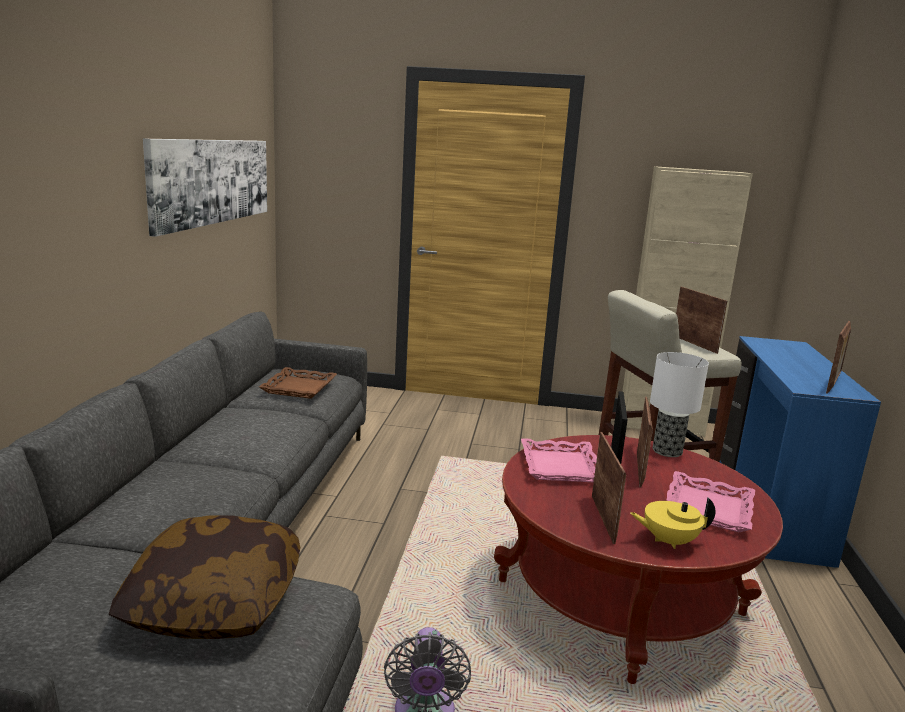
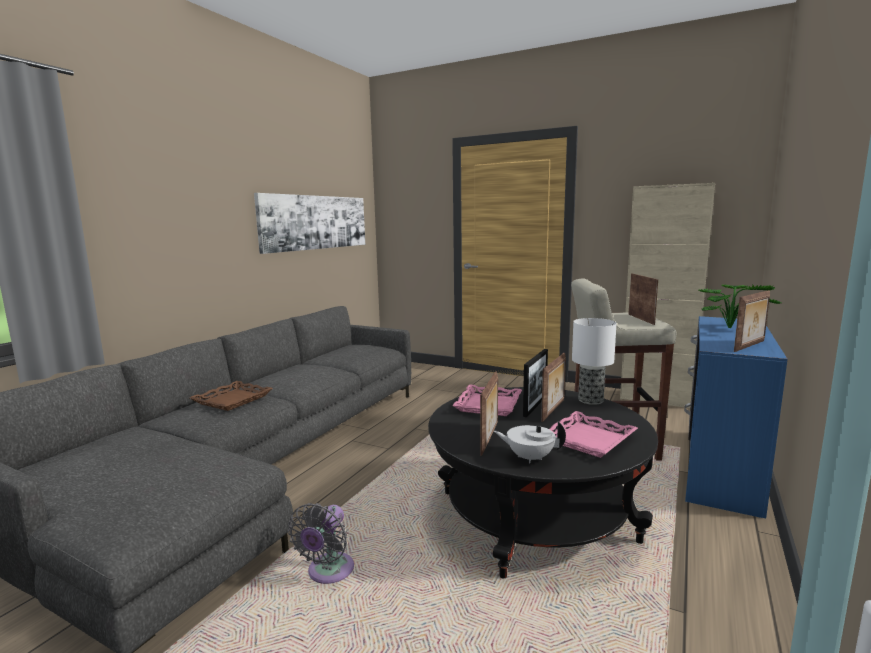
camera: 20 degrees right, 5 degrees down
(214, 601) = (184, 463): pillow -> none
(299, 388) = (352, 354): brown tray -> brown tray (233, 400)
(620, 597) = (535, 516): red coffee table -> black coffee table
(668, 541) = (529, 458): yellow teapot -> white teapot
(793, 355) = (734, 328): none -> potted plant

